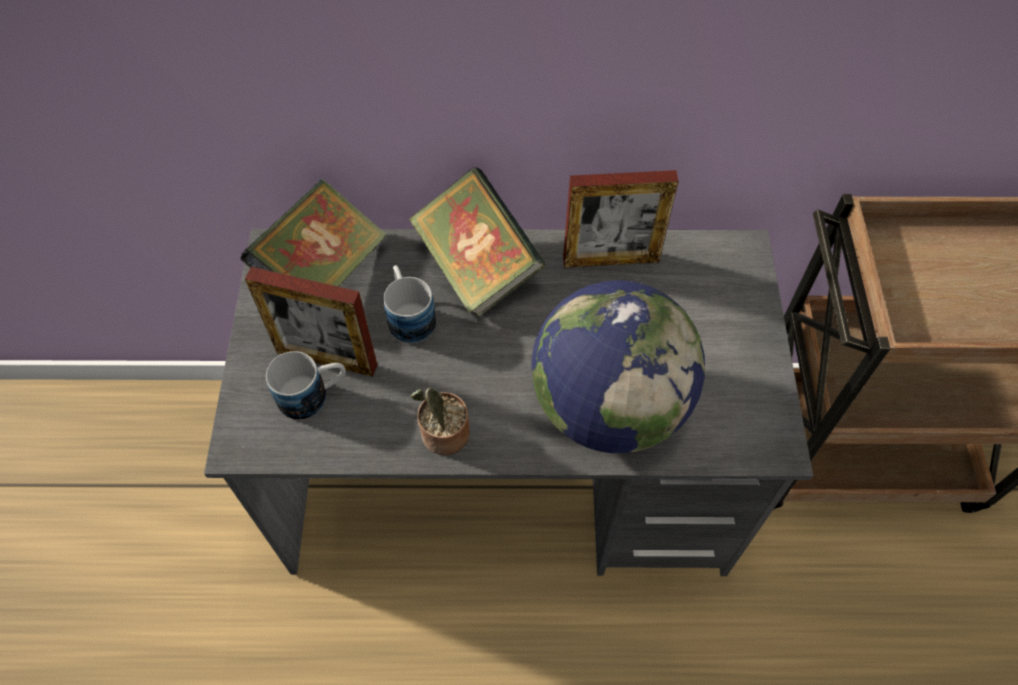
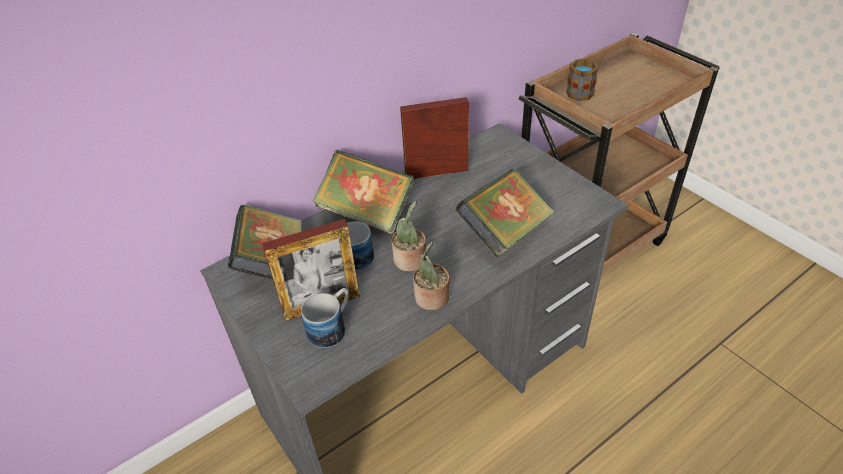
camera: 35 degrees left, 15 degrees down
(465, 369) = (411, 261): none -> potted plant
(608, 405) = (504, 233): globe -> book
(611, 259) = (436, 172): picture frame -> picture frame turned 150 degrees counterclockwise
(913, 259) = (579, 96): none -> mug

